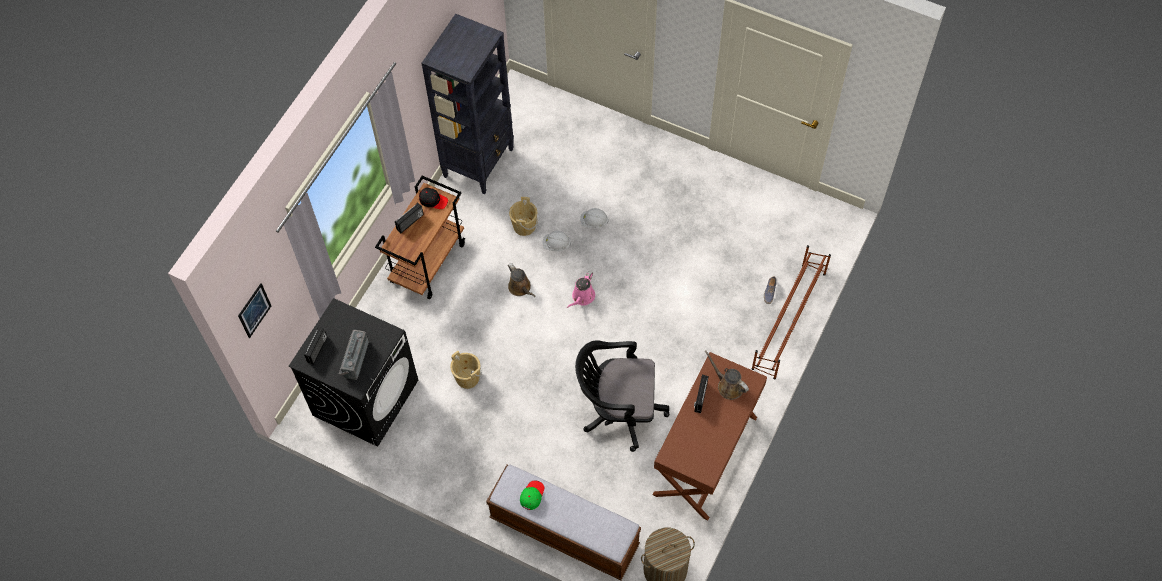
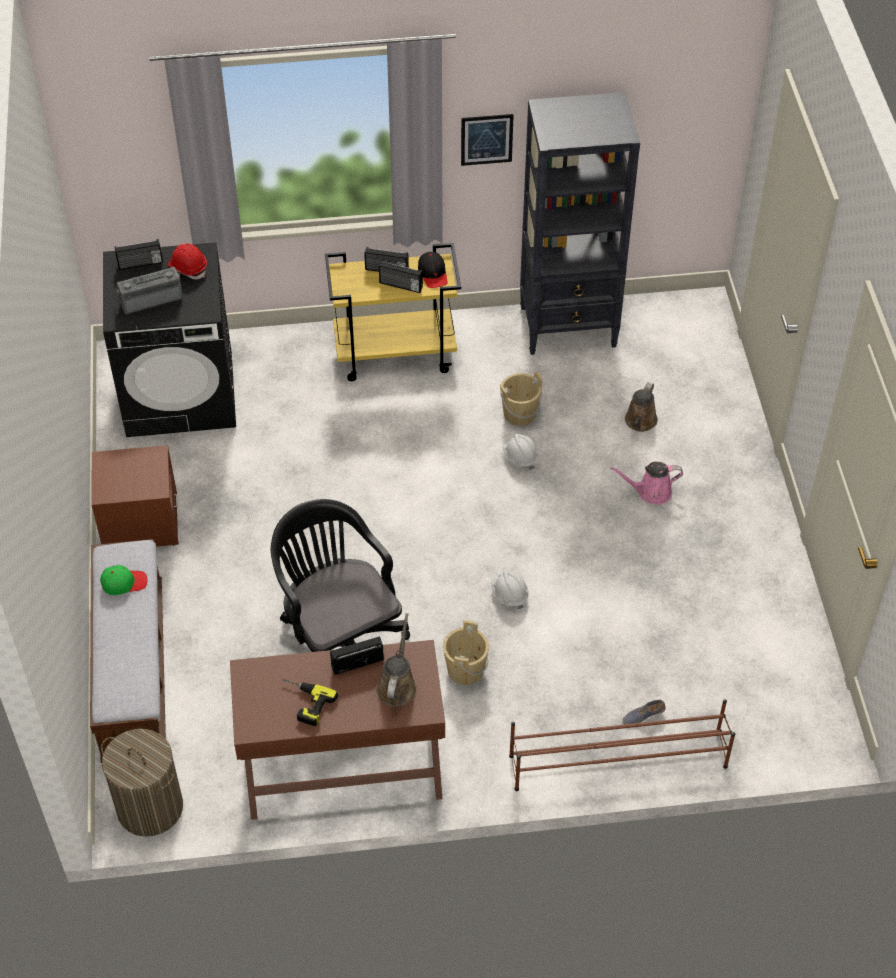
camera: 55 degrees right, 10 degrees down
(254, 310) = (95, 143): picture -> picture (486, 139)
(343, 325) = (188, 268): none -> red hard hat
(428, 262) = (396, 354): brown cart -> yellow cart
(429, 222) = (400, 286): none -> radio
(453, 472) = (140, 522): none -> brown nightstand
(467, 378) = (273, 470): beige bucket -> beige bucket (465, 670)
(520, 288) = (432, 455): brown watering can -> brown watering can (639, 422)
(582, 297) = (468, 520): pink watering can -> pink watering can (650, 492)
(594, 222) = (584, 476): white hard hat -> white hard hat (509, 594)
(709, 438) = (303, 703): none -> power drill

